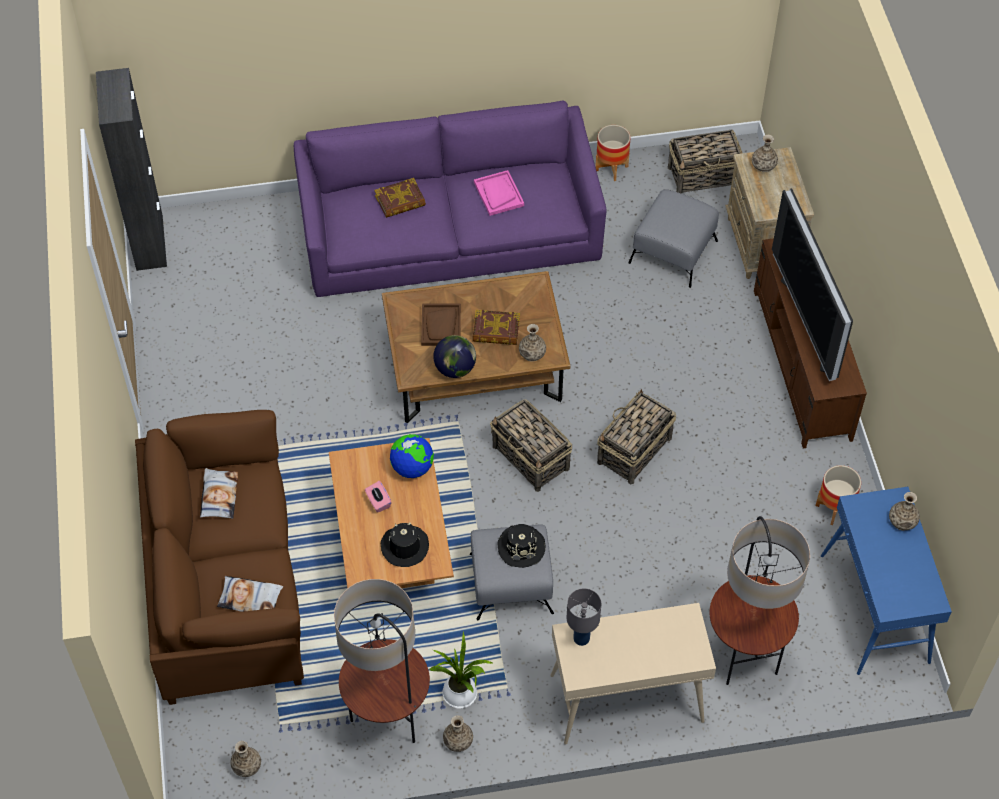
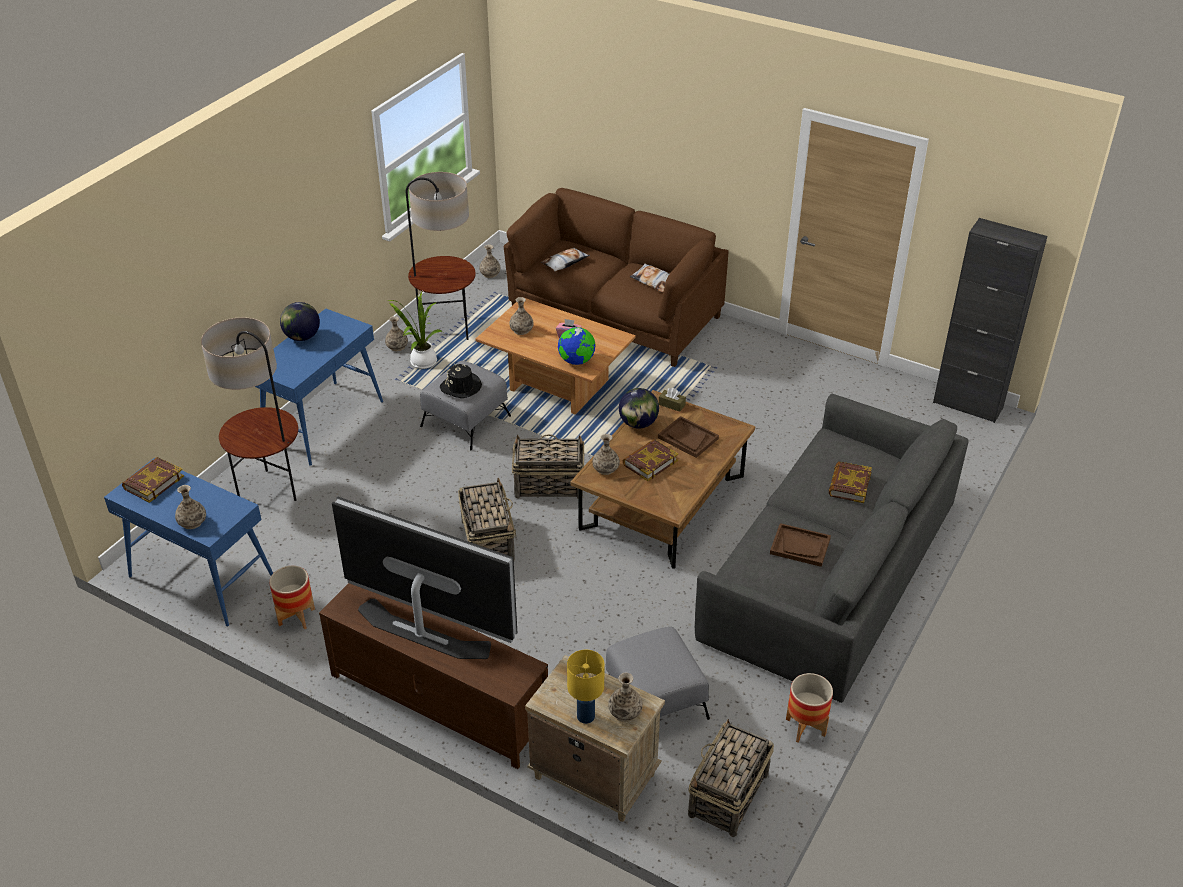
camera: 130 degrees right, 15 degrees down
(404, 547) = (521, 330): black hat -> vase
(406, 362) = (671, 404): none -> brown tissue box
(449, 229) = (830, 569): purple sofa -> grey sofa
(498, 194) = (800, 546): pink tray -> brown tray
(581, 638) = (346, 331): grey table lamp -> none
(625, 699) = (323, 422): beige console table -> blue console table
(627, 667) = (302, 337): none -> globe
(788, 181) = (585, 716): none -> yellow table lamp
(901, 592) = (153, 482): none -> book

